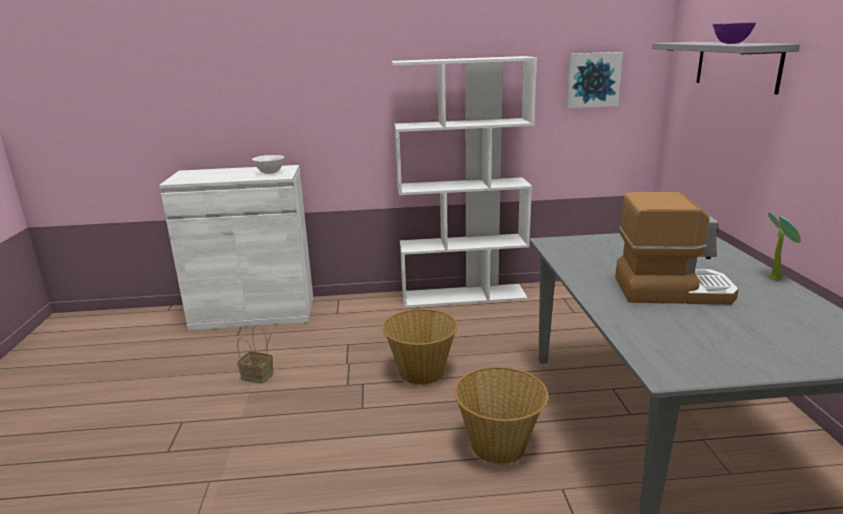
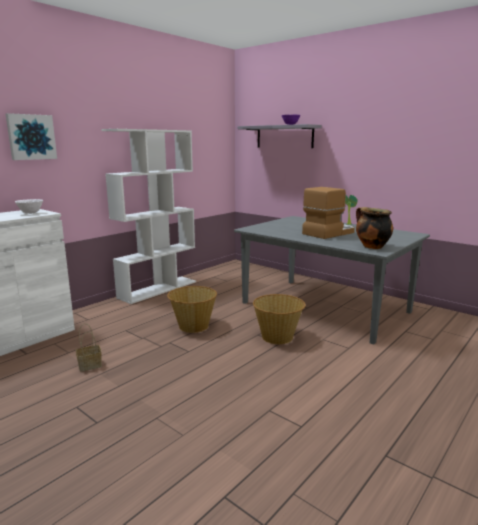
camera: 45 degrees left, 5 degrees down
(592, 80) = (204, 146): picture -> picture (31, 137)
(678, 354) = (371, 247): none -> cooking pot

